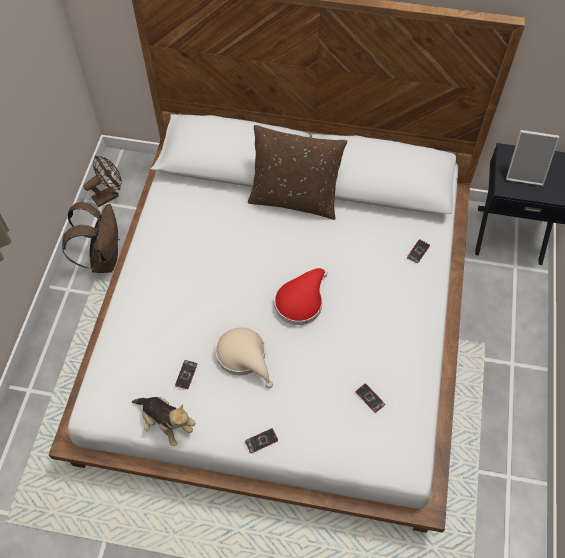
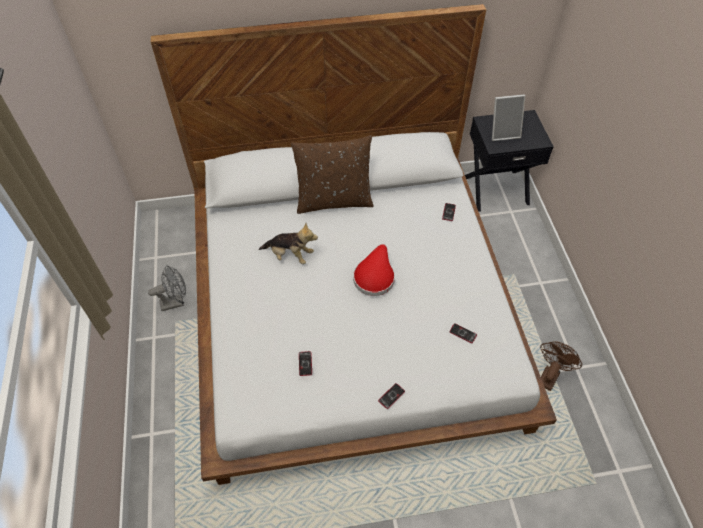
camera: 20 degrees left, 5 degrees down
(103, 258) = (176, 302): brown backpack -> grey fan
(109, 195) = (160, 249): brown fan -> brown fan (549, 375)
(165, 423) = (304, 409): plush toy -> plush toy (290, 255)
(244, 356) = (347, 334): beige hat -> none

